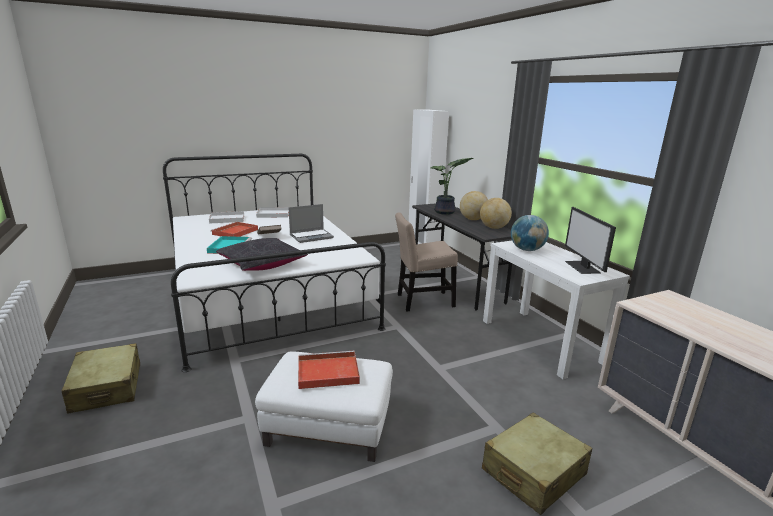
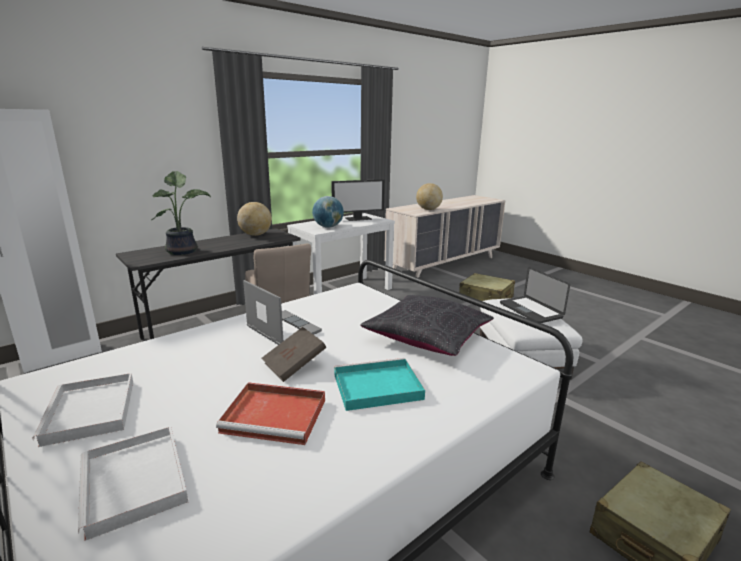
camera: 105 degrees left, 0 degrees up
(326, 372) = (530, 310): red tray -> laptop
(473, 219) = (220, 241): globe -> globe (428, 209)

